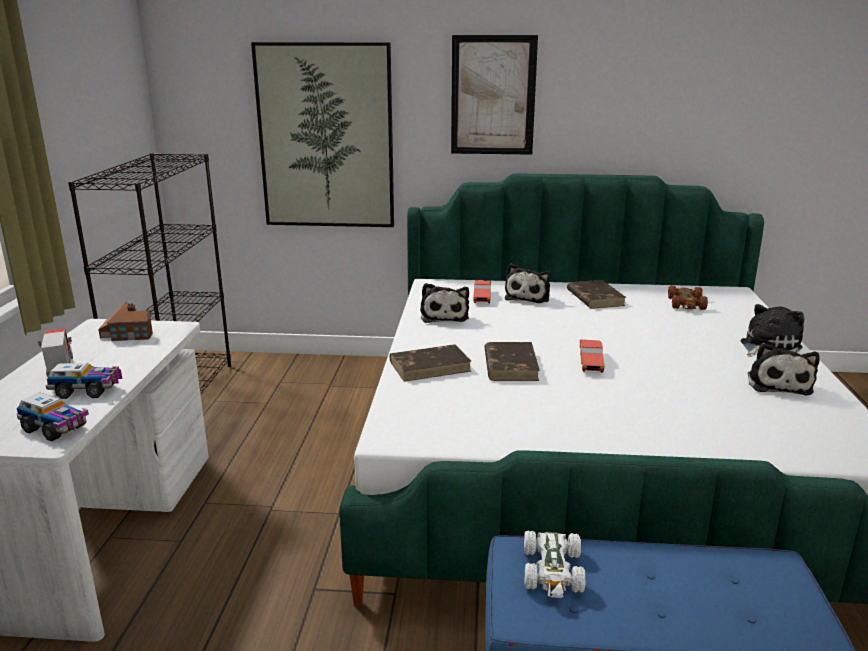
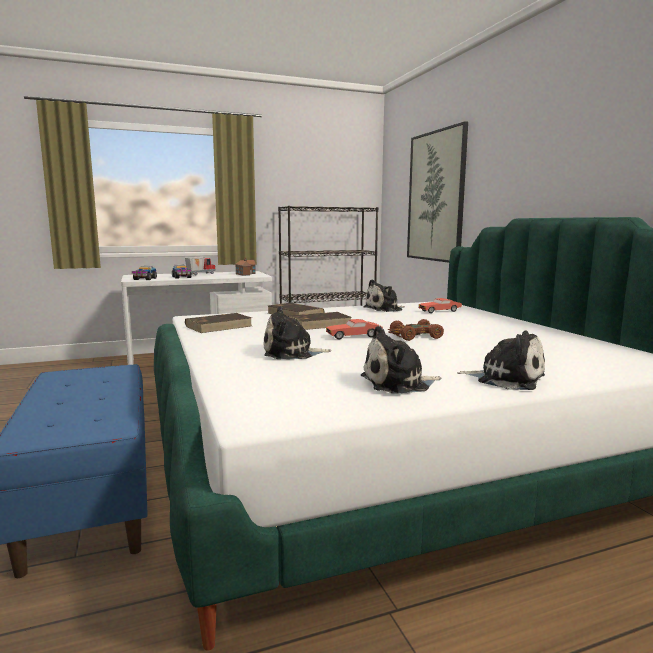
camera: 65 degrees right, 10 degrees down
(493, 96) = (520, 151): picture -> none
(528, 297) = (466, 318): plush toy -> plush toy (292, 353)
(553, 571) = (101, 376): white toy car -> none
(594, 297) = (509, 329): brown book -> brown book (219, 326)
(686, 304) = (570, 351): brown toy car -> brown toy car (415, 336)

